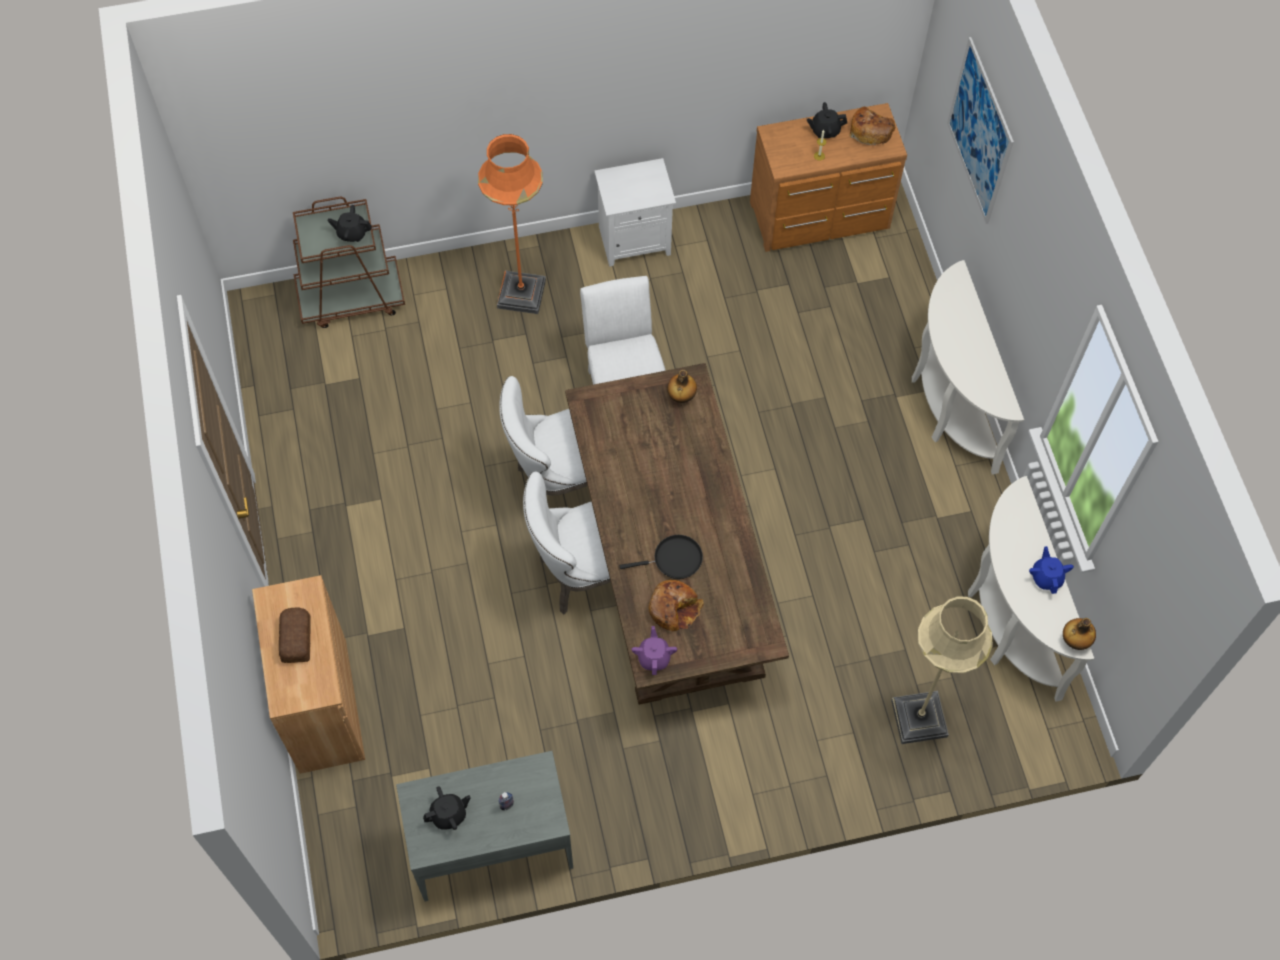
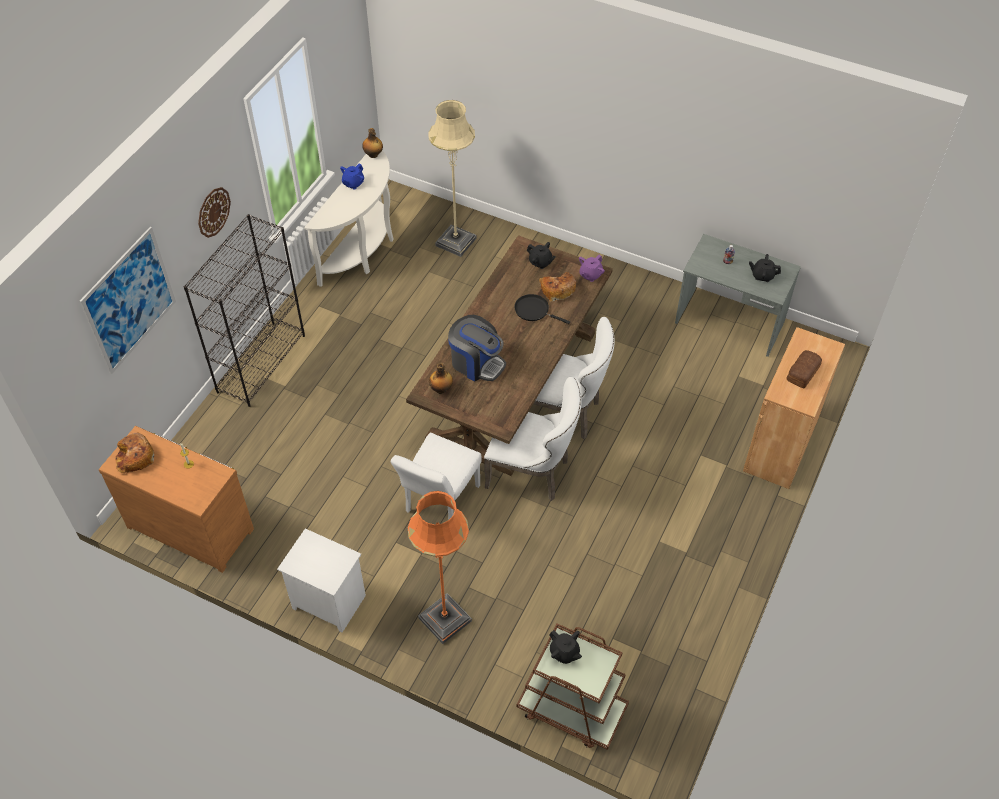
camera: 140 degrees left, 10 degrees down
(674, 451) = (476, 363): none -> coffee machine
(825, 130) = (162, 479): black teapot -> black teapot (540, 262)
(948, 403) = (261, 363): white console table -> black bookcase
(1035, 275) = (213, 212): none -> wall clock

